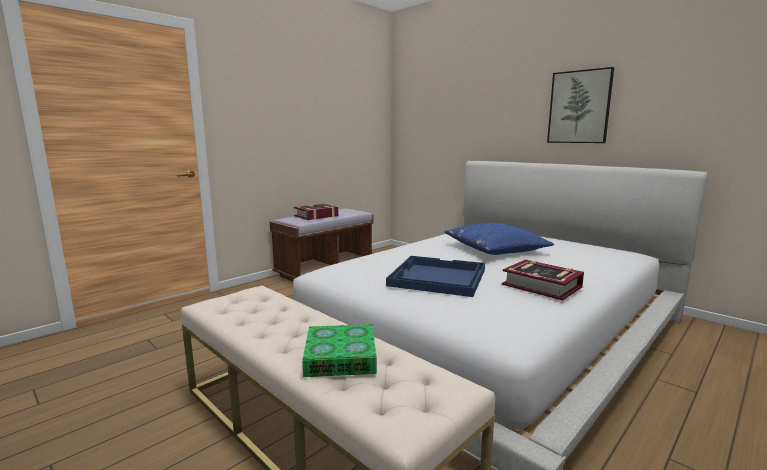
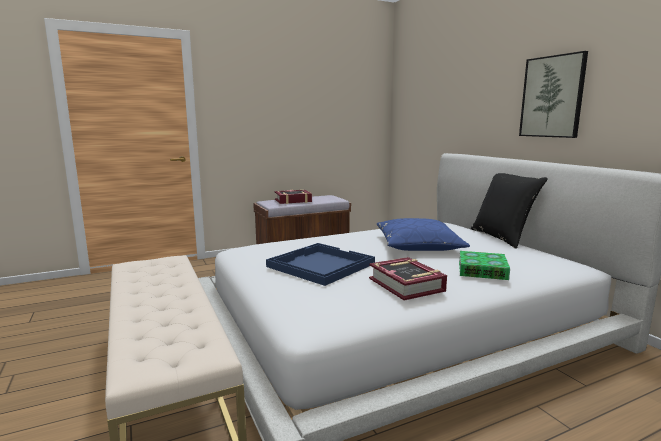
camera: 20 degrees right, 0 degrees up
(340, 357) = (161, 316): book -> book (482, 270)
(548, 235) = (502, 237): none -> black pillow

